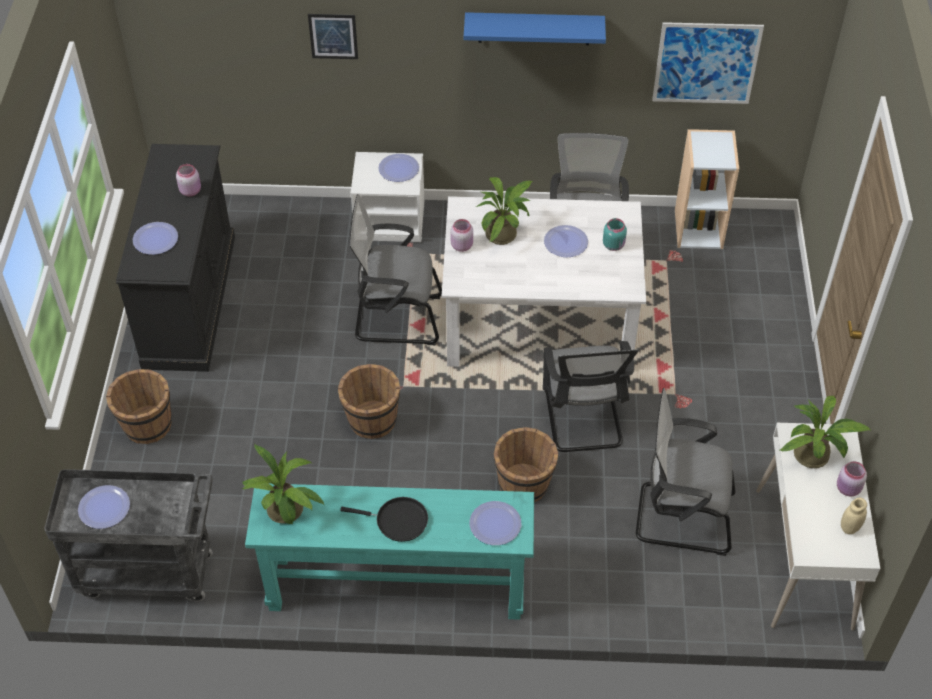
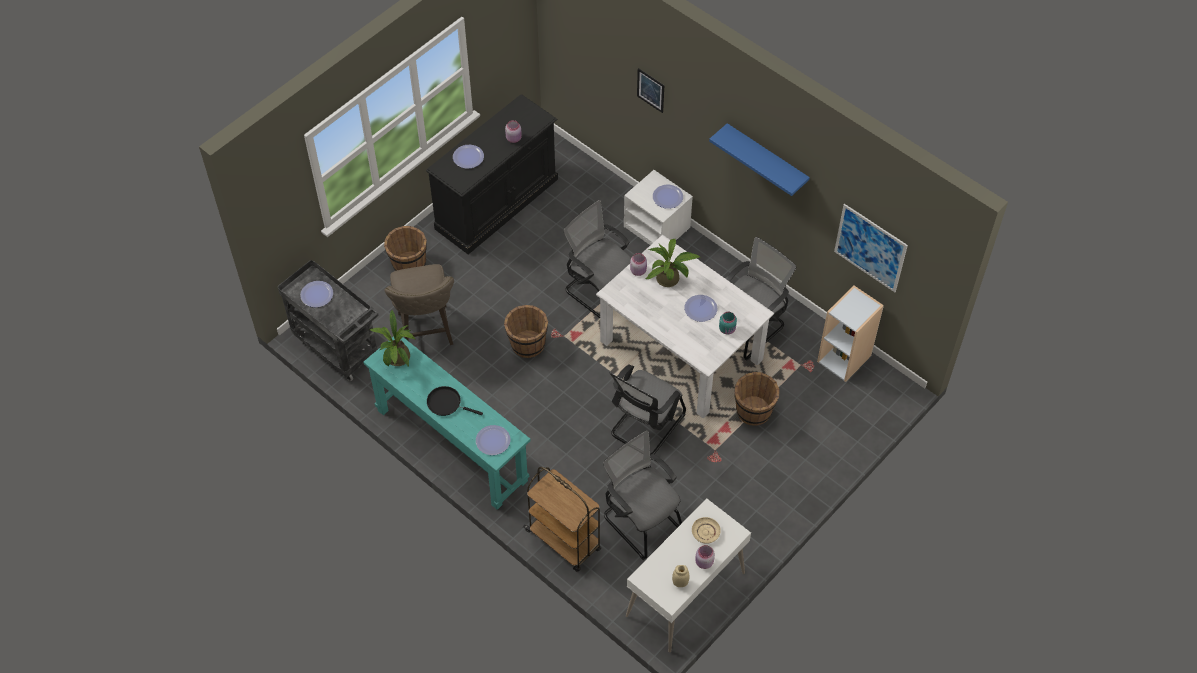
camera: 40 degrees right, 5 degrees up
(240, 483) = (426, 331): none -> beige stool
(398, 521) = (446, 403): black frying pan -> black frying pan turned 150 degrees clockwise
(524, 485) = (573, 440): brown bucket -> brown bucket (753, 411)
(626, 598) = (563, 541): none -> brown cart
(815, 457) = (705, 532): potted plant -> beige plate

